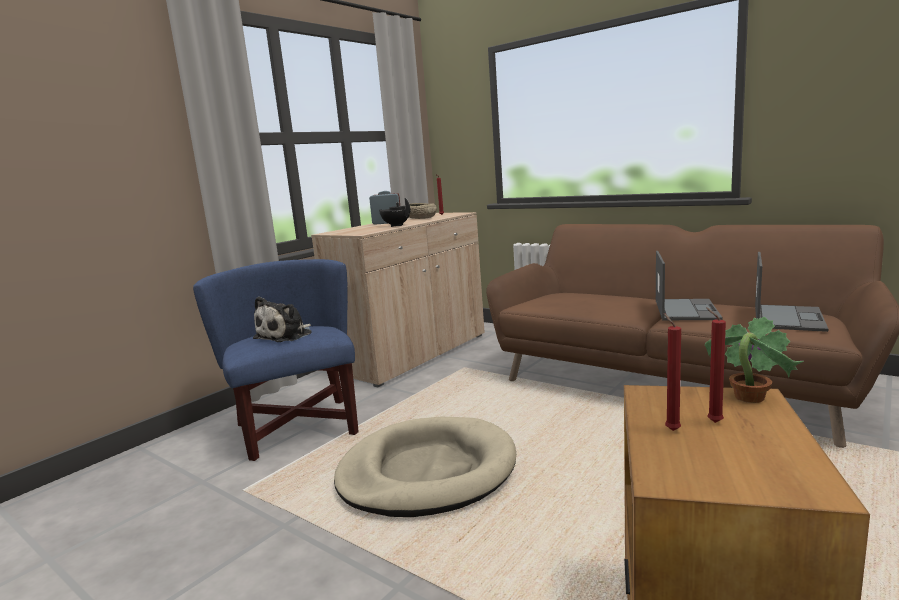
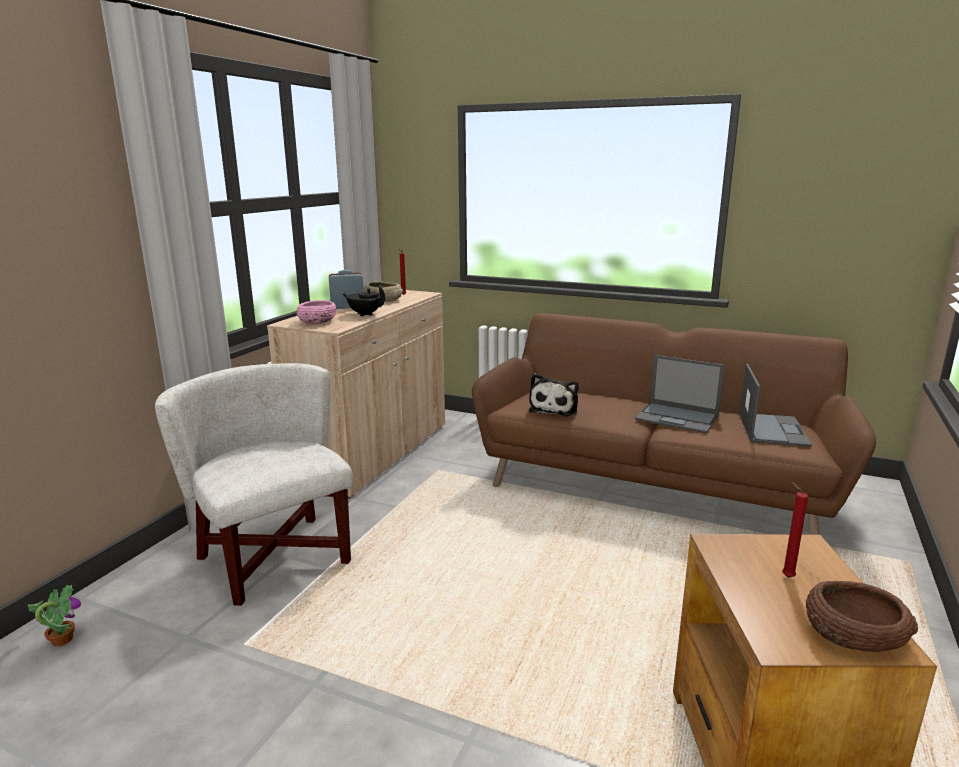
camera: 15 degrees left, 5 degrees up
(286, 335) = (268, 458): plush toy -> plush toy (555, 408)
(298, 428) = (275, 558): blue armchair -> white armchair
(352, 231) = (317, 321): none -> pink bowl
(427, 472) = (447, 605): beige dog bed -> none
(670, 429) = (756, 587): red candle -> none
(685, 310) = (678, 418): laptop -> laptop turned 120 degrees clockwise
(748, 397) = (801, 546): potted plant -> potted plant (61, 640)
(769, 475) = (853, 633): none -> brown bowl

